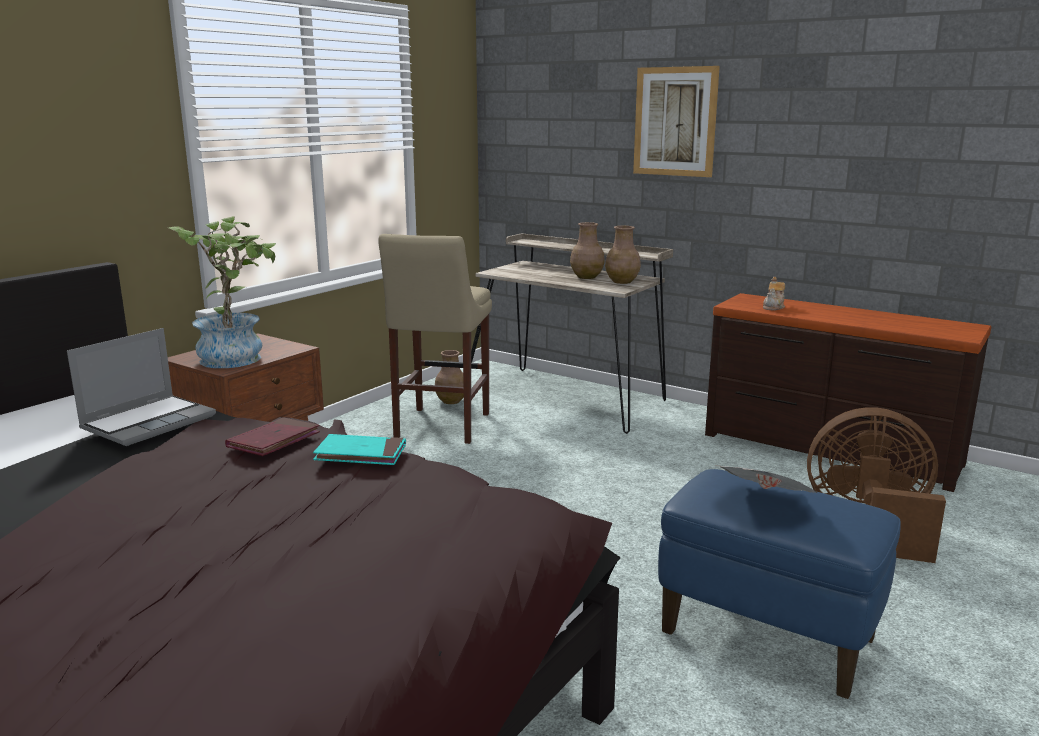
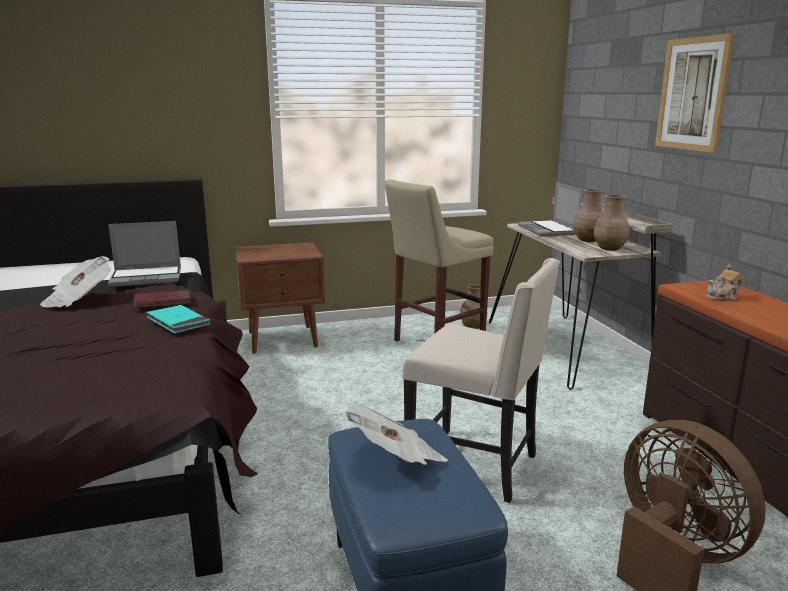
camera: 40 degrees right, 0 degrees up
(133, 473) = (78, 300): none -> newspaper
(237, 356) = (270, 253): potted plant -> none
(530, 273) = (549, 230): none -> laptop
(659, 522) = (476, 466): none -> beige chair

